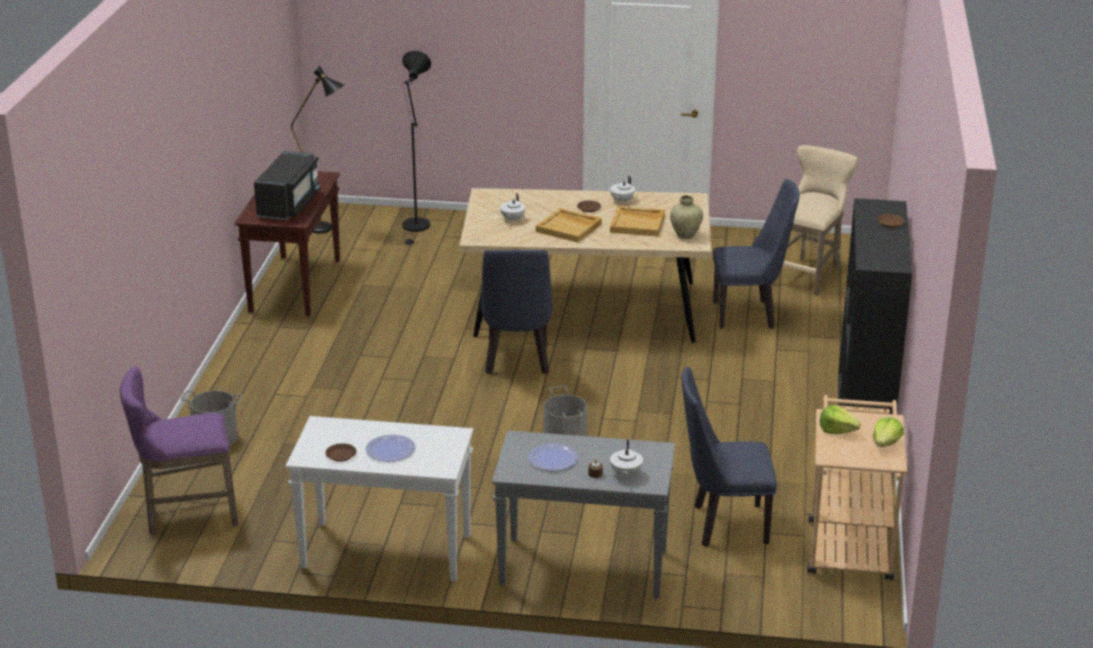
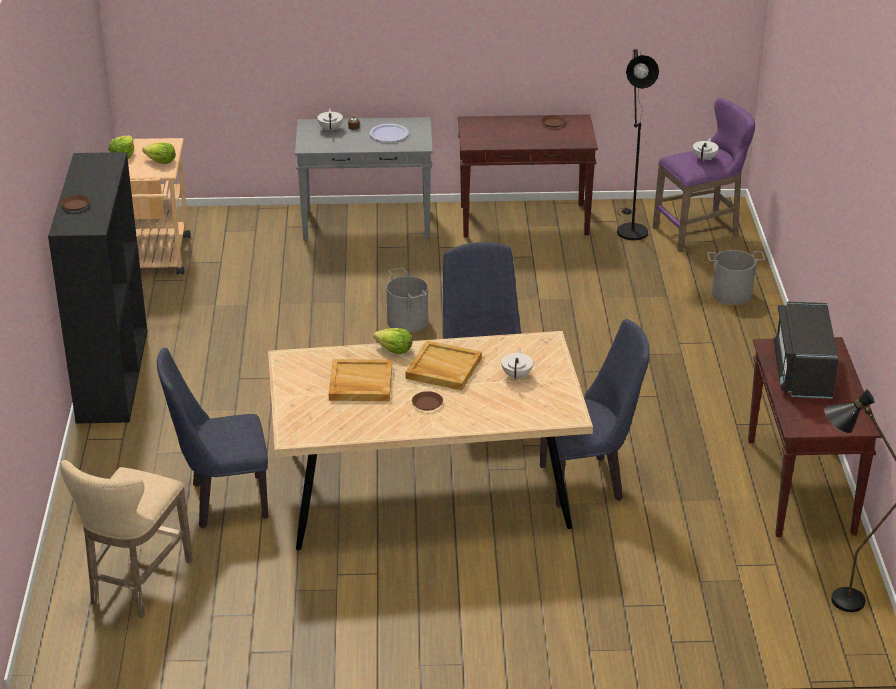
camera: 170 degrees right, 5 degrees up
(384, 552) = (525, 220): white console table -> brown console table
(390, 450) = (517, 129): plate -> none
(416, 228) = (712, 618): black floor lamp -> black floor lamp (630, 229)
(605, 243) = (394, 350): none -> lettuce
(621, 200) = (388, 422): white teapot -> white teapot (705, 158)
(685, 235) = (299, 371): beige vase -> none
(723, 525) = (257, 264): blue chair -> blue chair (588, 481)

